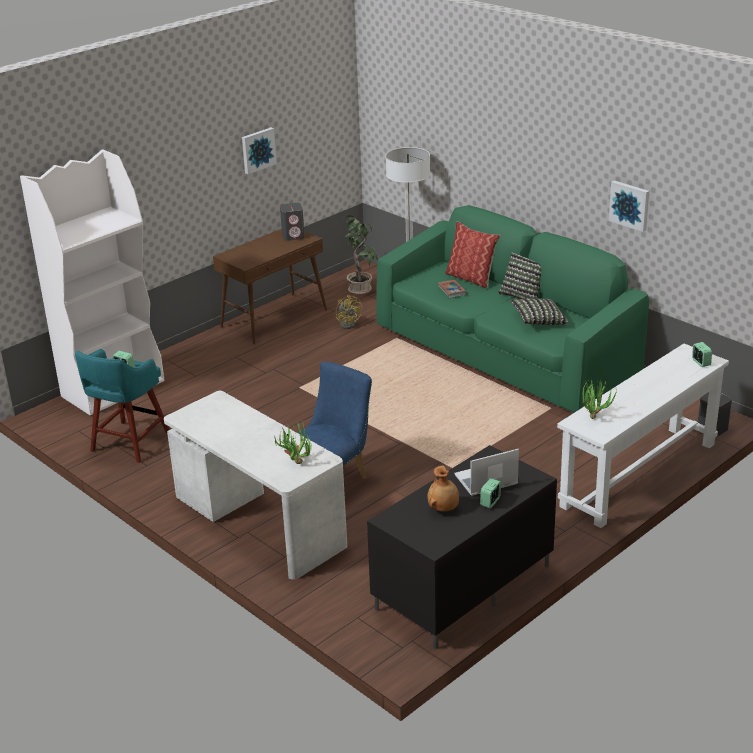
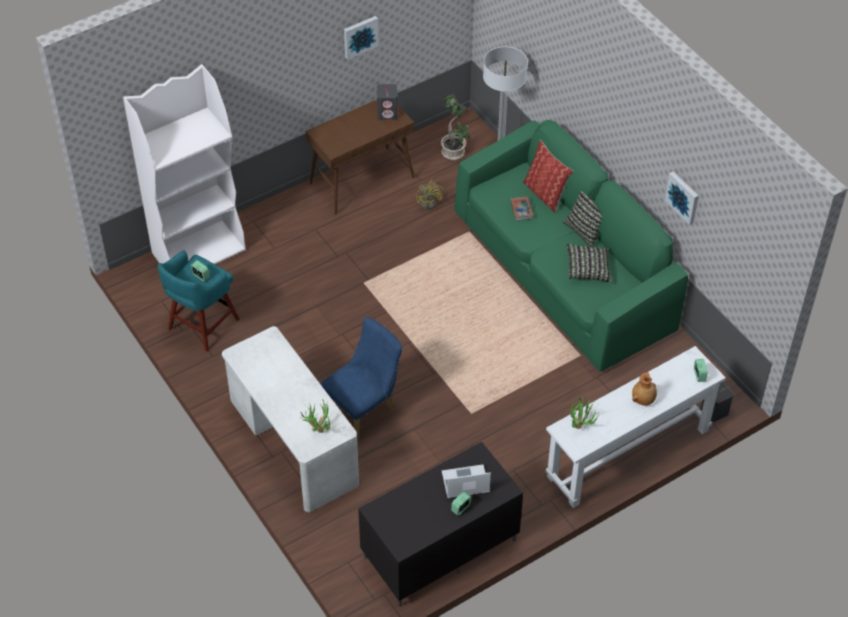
camera: 10 degrees right, 20 degrees up
(443, 508) = (422, 507): brown vase -> brown vase (643, 399)

